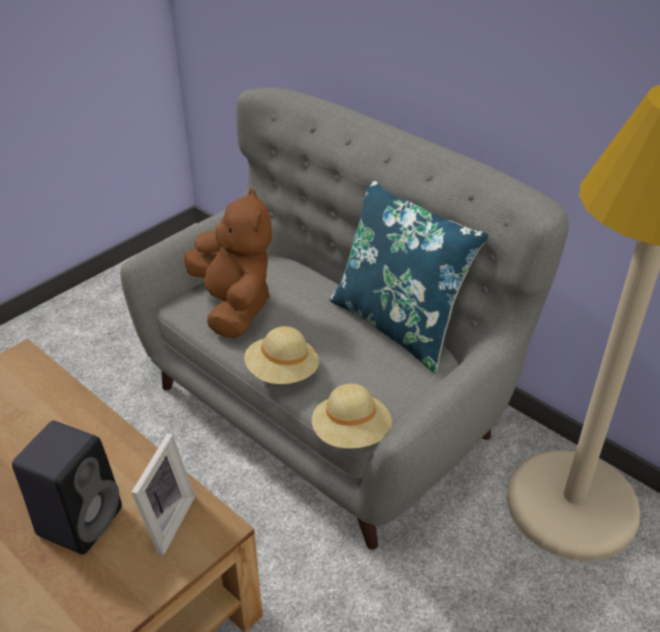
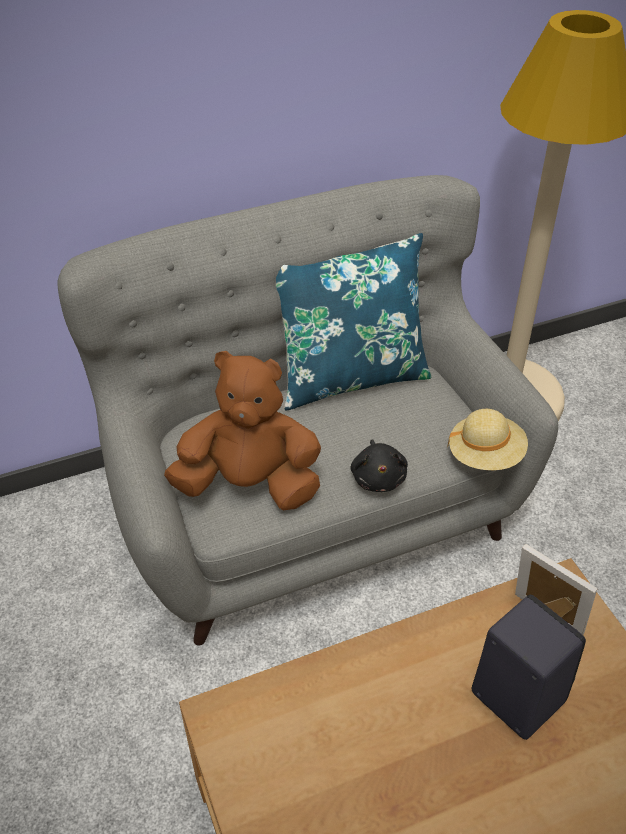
camera: 65 degrees left, 5 degrees up
(282, 373) = (378, 477): beige hat -> black plush toy

